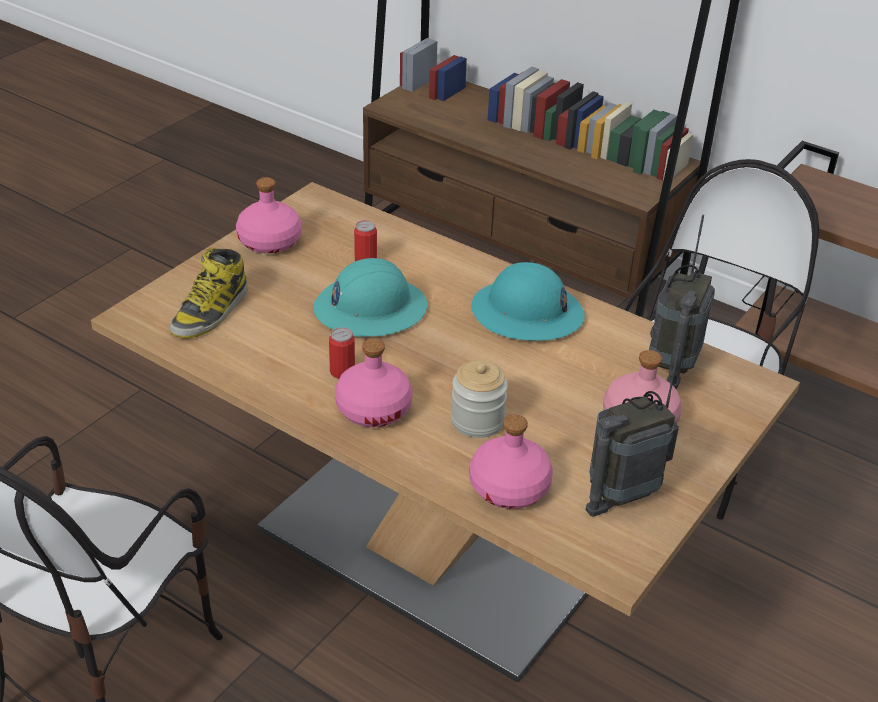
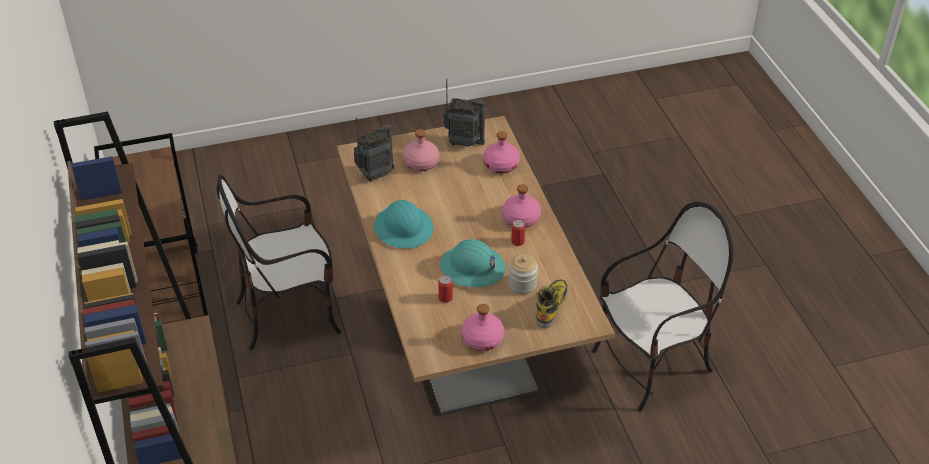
camera: 140 degrees left, 5 degrees up
(211, 312) = (551, 306): boot -> boot turned 45 degrees counterclockwise
(477, 421) = (484, 193): jar -> jar (522, 285)

